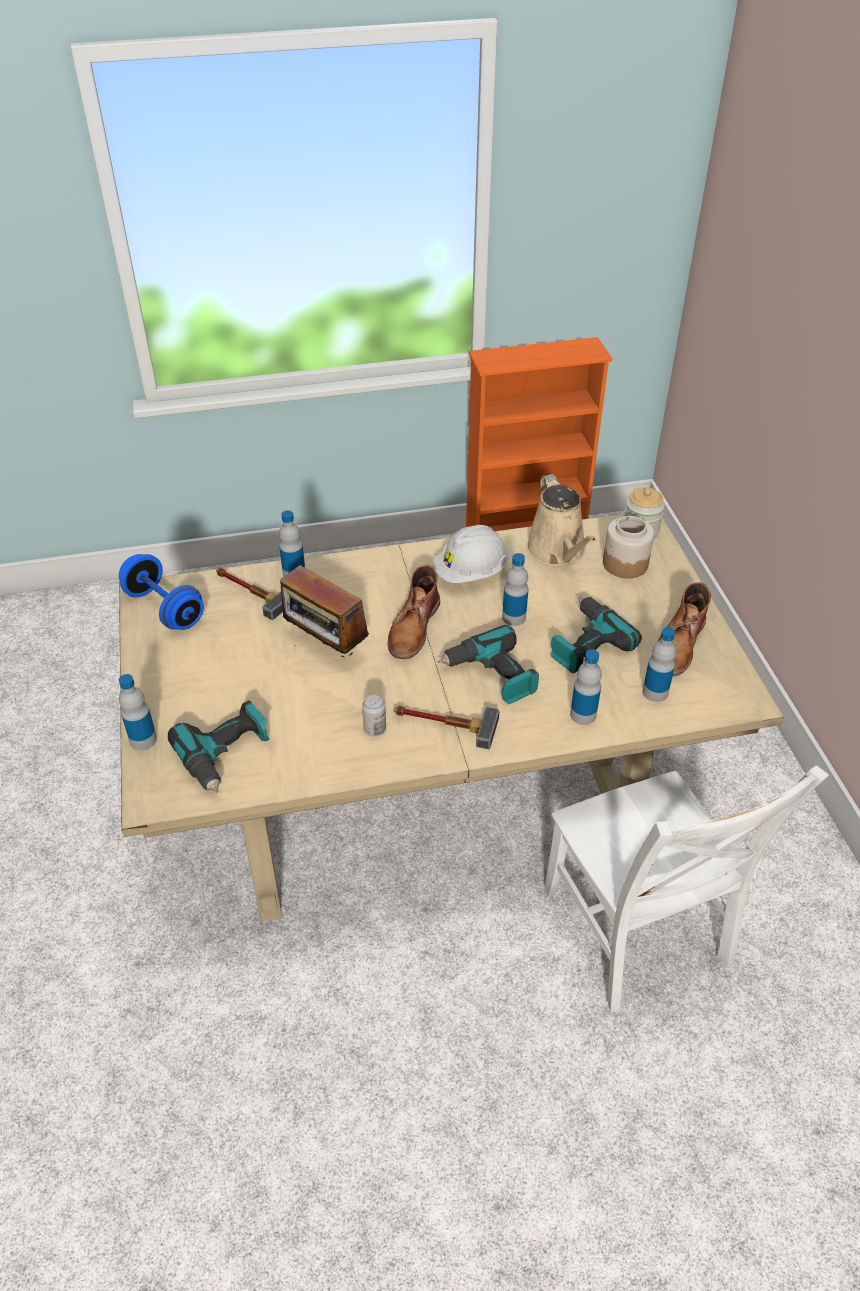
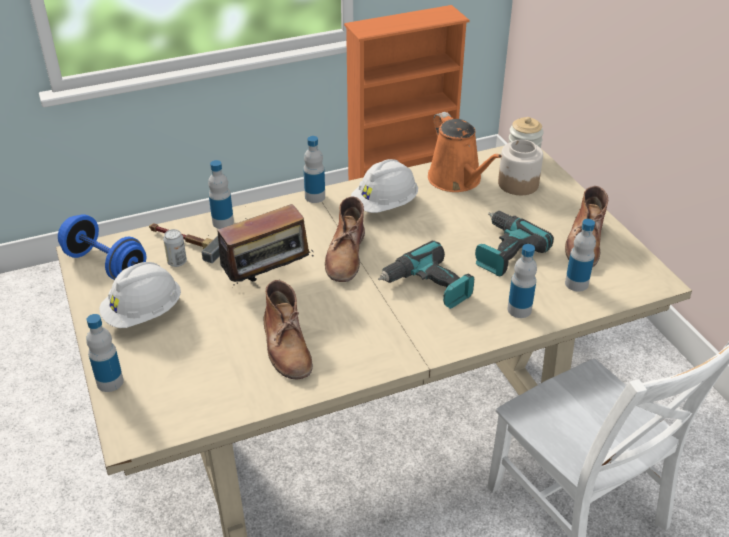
camera: 10 degrees left, 5 degrees down
(191, 669) = (144, 314): none -> white hard hat
(226, 755) = (196, 385): power drill -> none
(326, 646) = (268, 280): radio -> radio turned 60 degrees counterclockwise
(327, 724) = (286, 346): none -> brown boot
(375, 729) = (333, 345): can -> can (177, 262)
(443, 724) = (395, 332): hammer -> none
(514, 617) = (434, 237): bottle -> bottle (315, 197)
(558, 551) = (457, 180): beige watering can -> orange watering can

